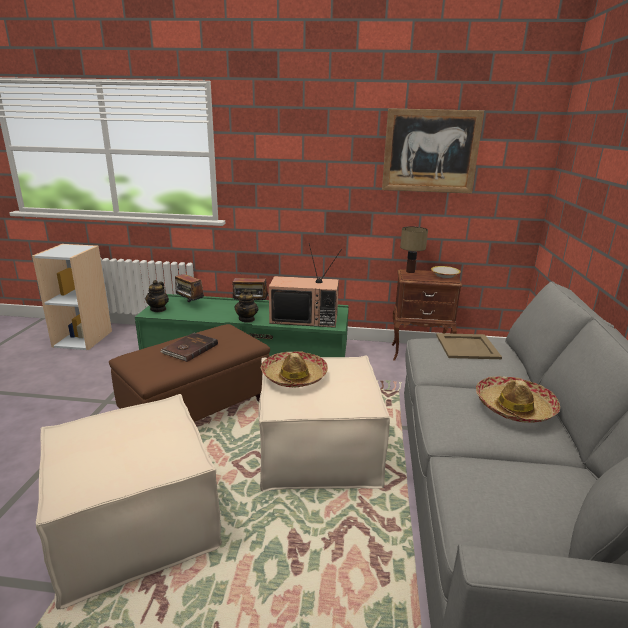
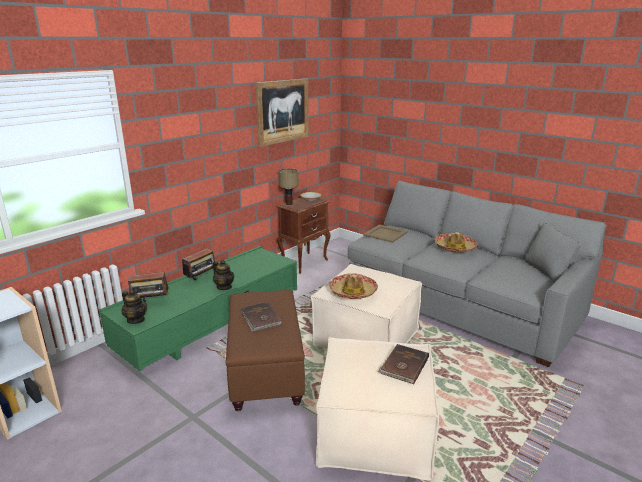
camera: 55 degrees left, 0 degrees up
(140, 460) = (403, 365): none -> brown book
(305, 318) = (257, 266): television -> none

